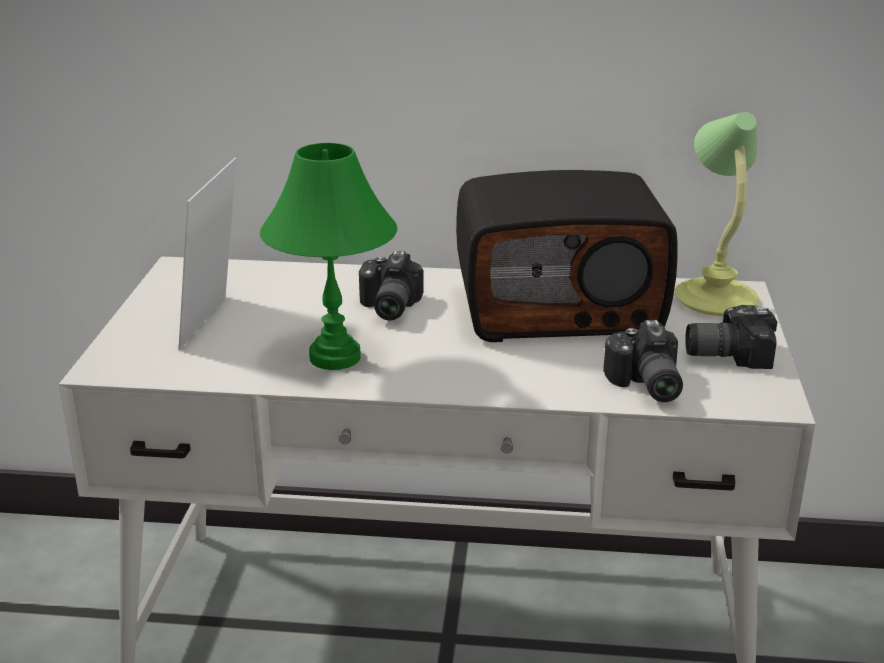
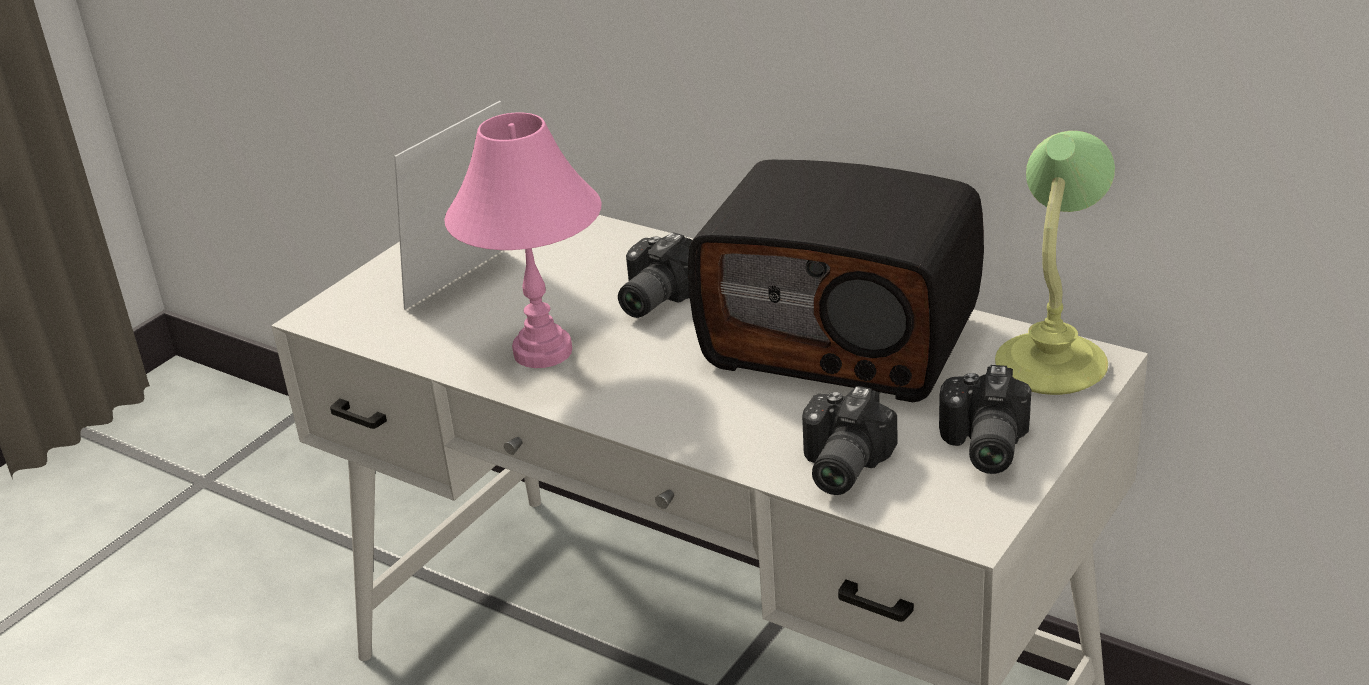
camera: 30 degrees right, 5 degrees up
(335, 356) = (543, 351): green table lamp -> pink table lamp
(725, 353) = (981, 446): camera -> camera turned 105 degrees counterclockwise

